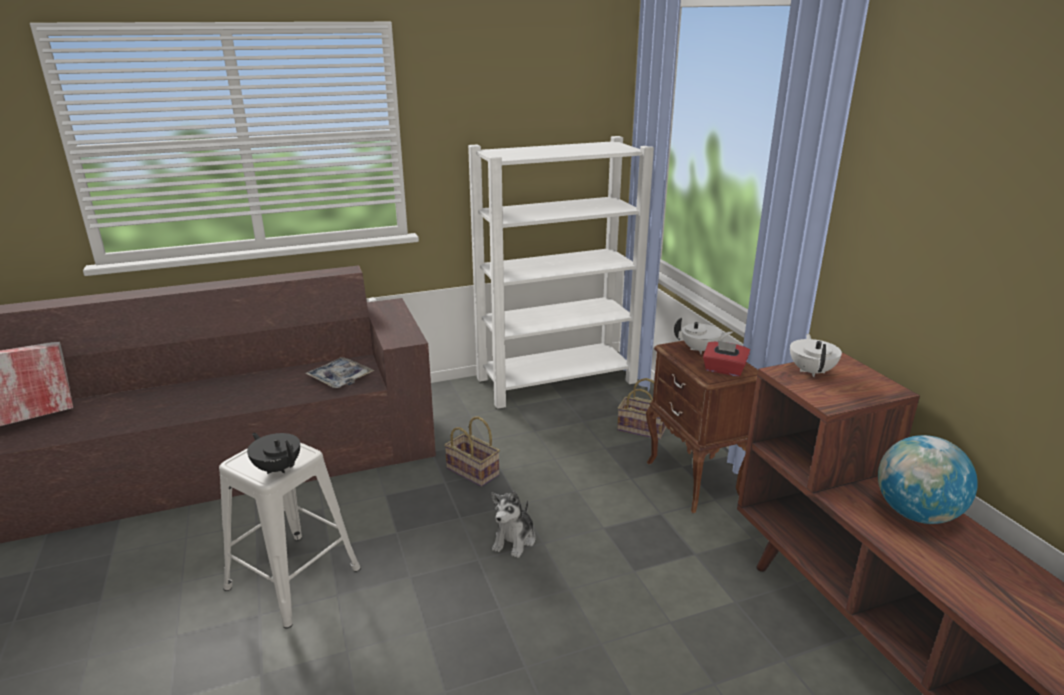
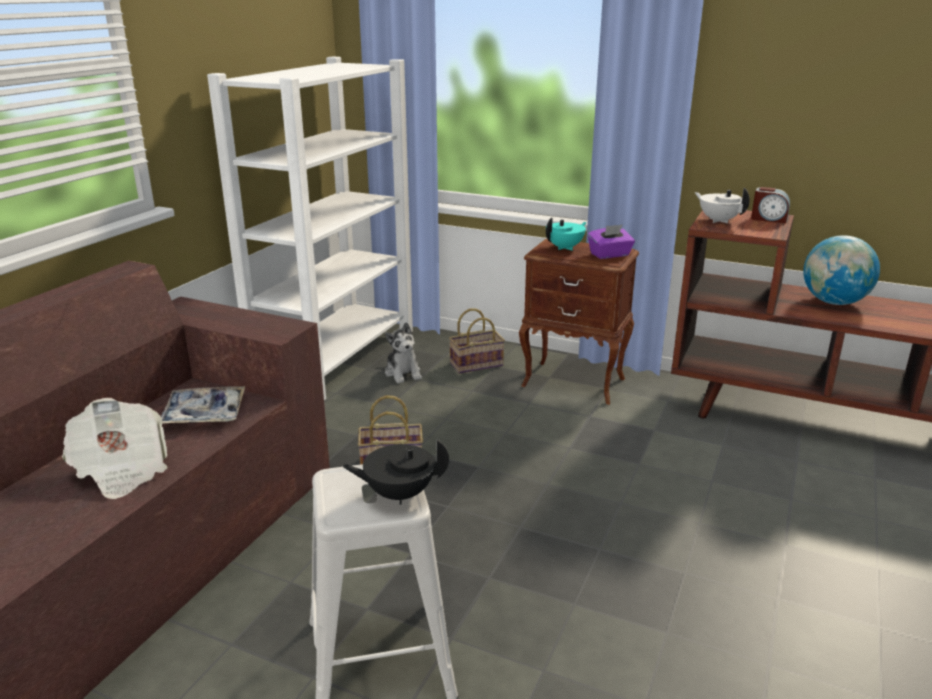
camera: 45 degrees left, 0 degrees up
(261, 391) = (121, 470): none -> newspaper
(514, 540) = (523, 495): plush toy -> plush toy (403, 373)
(700, 350) = (565, 248): white teapot -> turquoise teapot
(724, 370) = (610, 255): red tissue box -> purple tissue box
(873, 389) = (768, 219): none -> alarm clock

